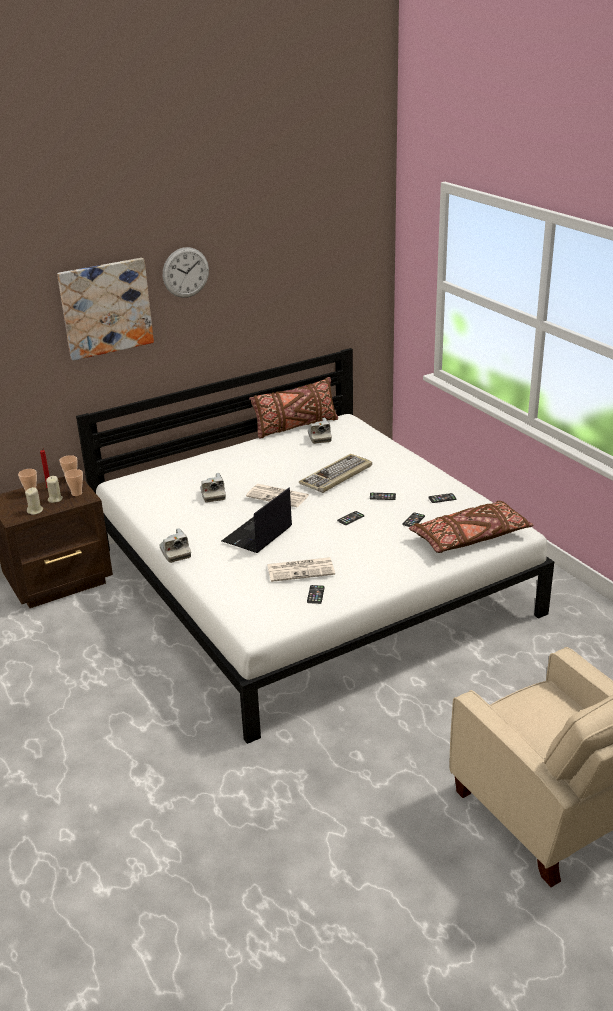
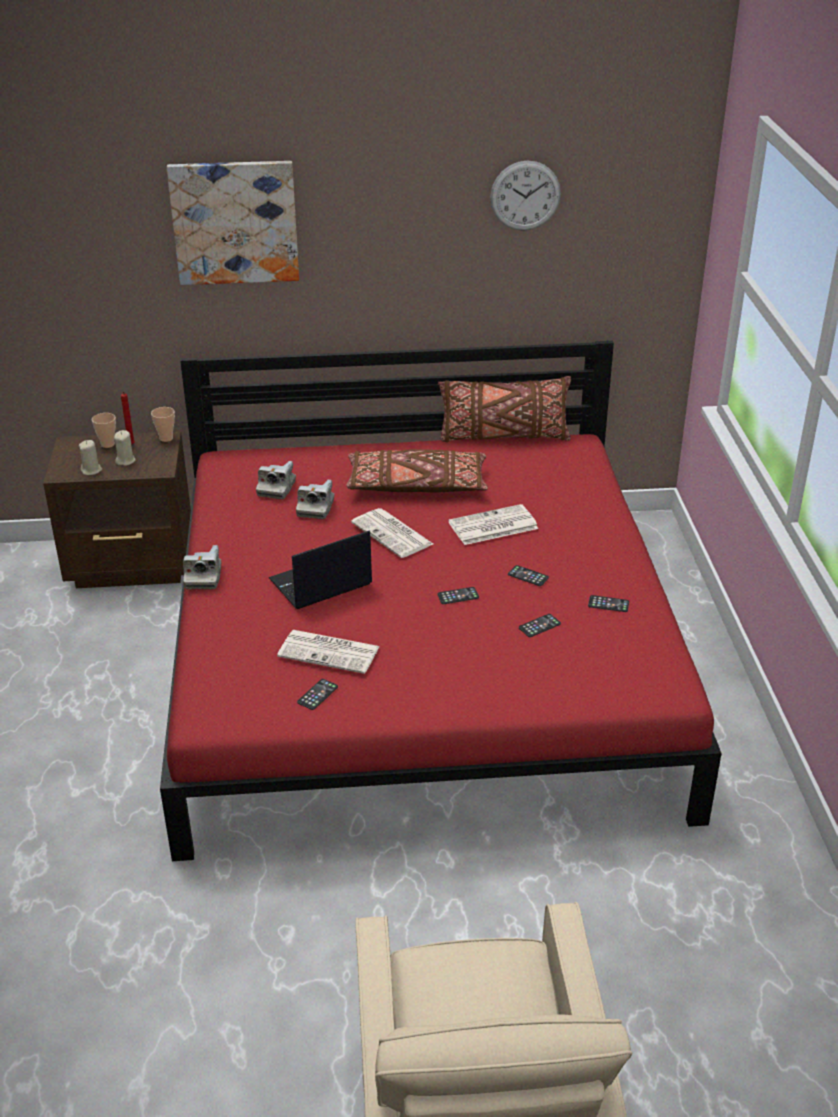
camera: 25 degrees right, 5 degrees up
(76, 493) = (155, 460): cup -> none
(185, 272) = (357, 191): wall clock -> wall clock (525, 195)
(309, 580) = (420, 660): white bed -> red bed
(319, 437) = (518, 462): camera -> camera (276, 488)
(336, 476) = (492, 526): keyboard -> newspaper
(469, 538) = (594, 679): brown pillow -> brown pillow (416, 485)

